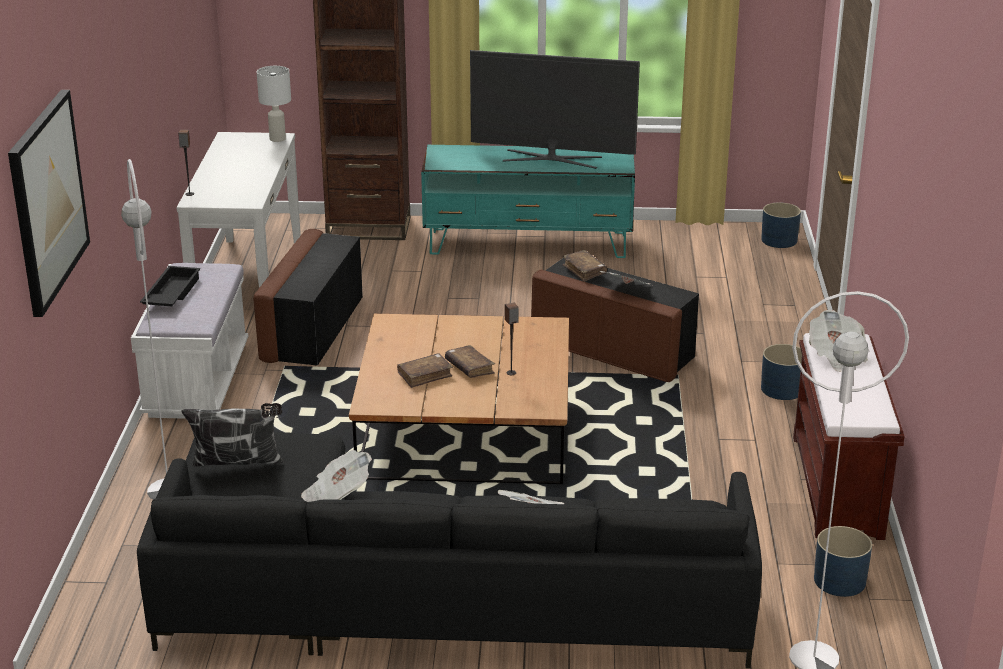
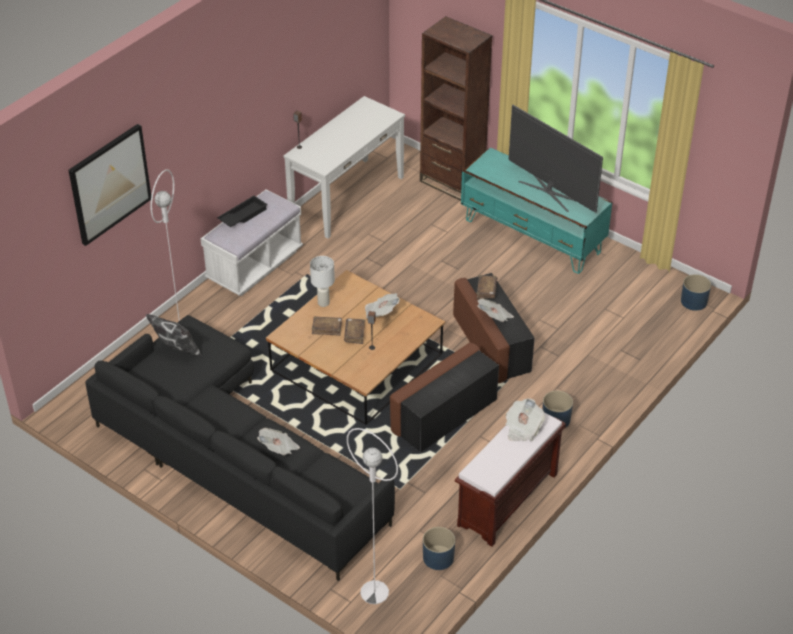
camera: 35 degrees right, 15 degrees up
(277, 139) = (390, 116): white table lamp -> white table lamp (324, 302)
(312, 328) = (346, 252): brown ottoman -> brown ottoman (444, 415)
(337, 495) = (206, 389): newspaper -> newspaper (381, 312)

